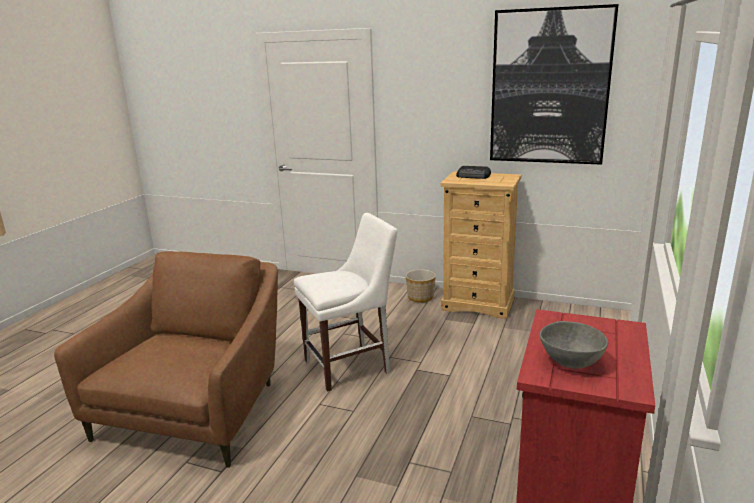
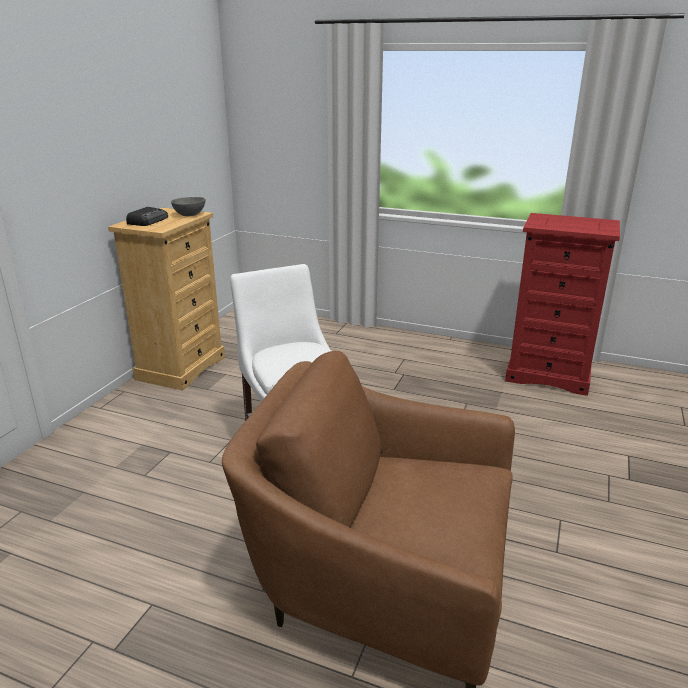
camera: 90 degrees left, 5 degrees up
(421, 297) = (137, 401): planter -> none
(549, 87) = (162, 104): picture -> none
(571, 363) = (590, 226): grey bowl -> grey bowl (190, 215)

